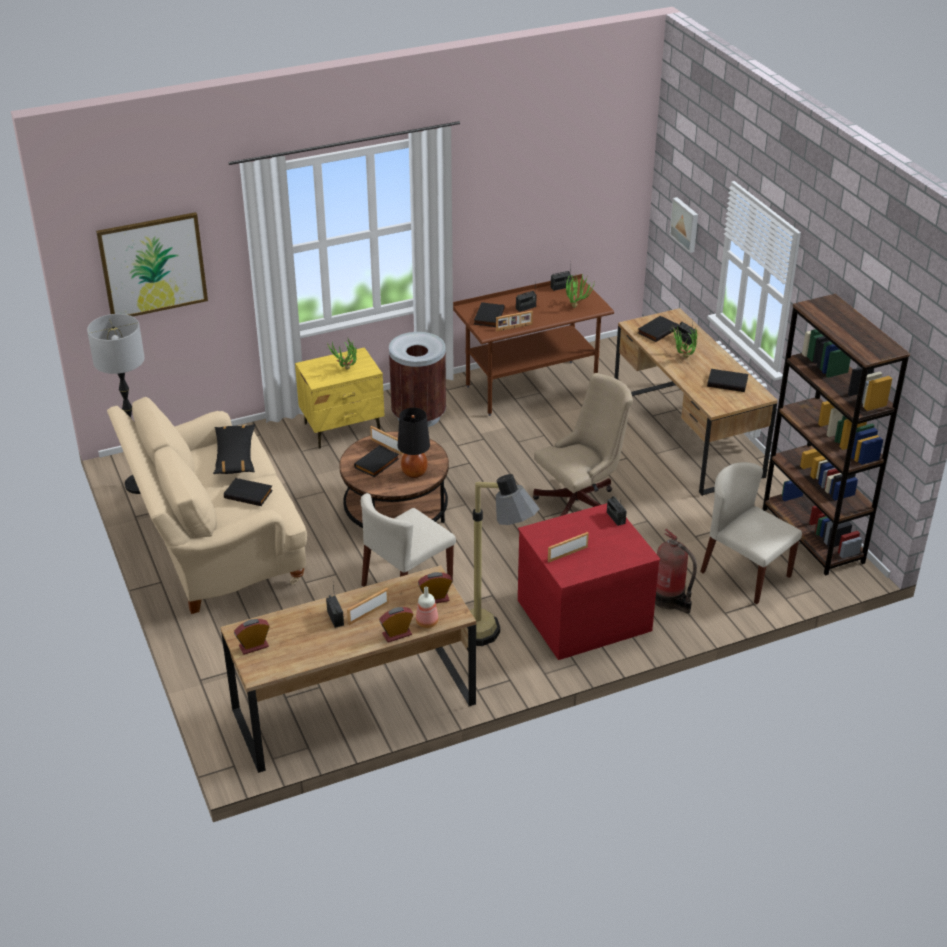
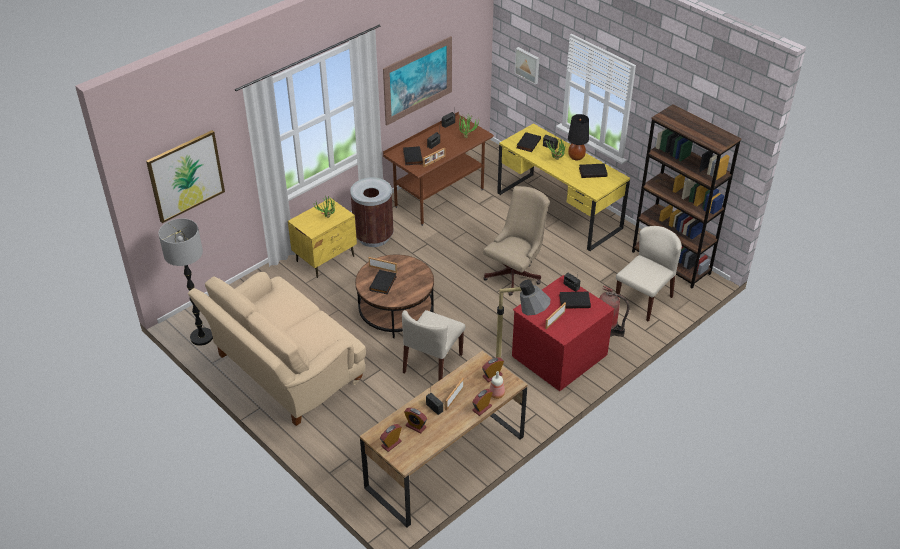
camera: 20 degrees left, 5 degrees up
(235, 456) = (286, 303): black pillow -> none
(249, 494) = (313, 329): black book -> black book (574, 301)
(297, 634) = (416, 426): none -> alarm clock
(414, 473) = (412, 284): black table lamp -> black table lamp (576, 157)
(523, 216) = (418, 80): none -> picture
(686, 436) = (558, 210): brown desk -> yellow desk
(745, 574) = (643, 300): beige chair -> beige chair turned 105 degrees clockwise

